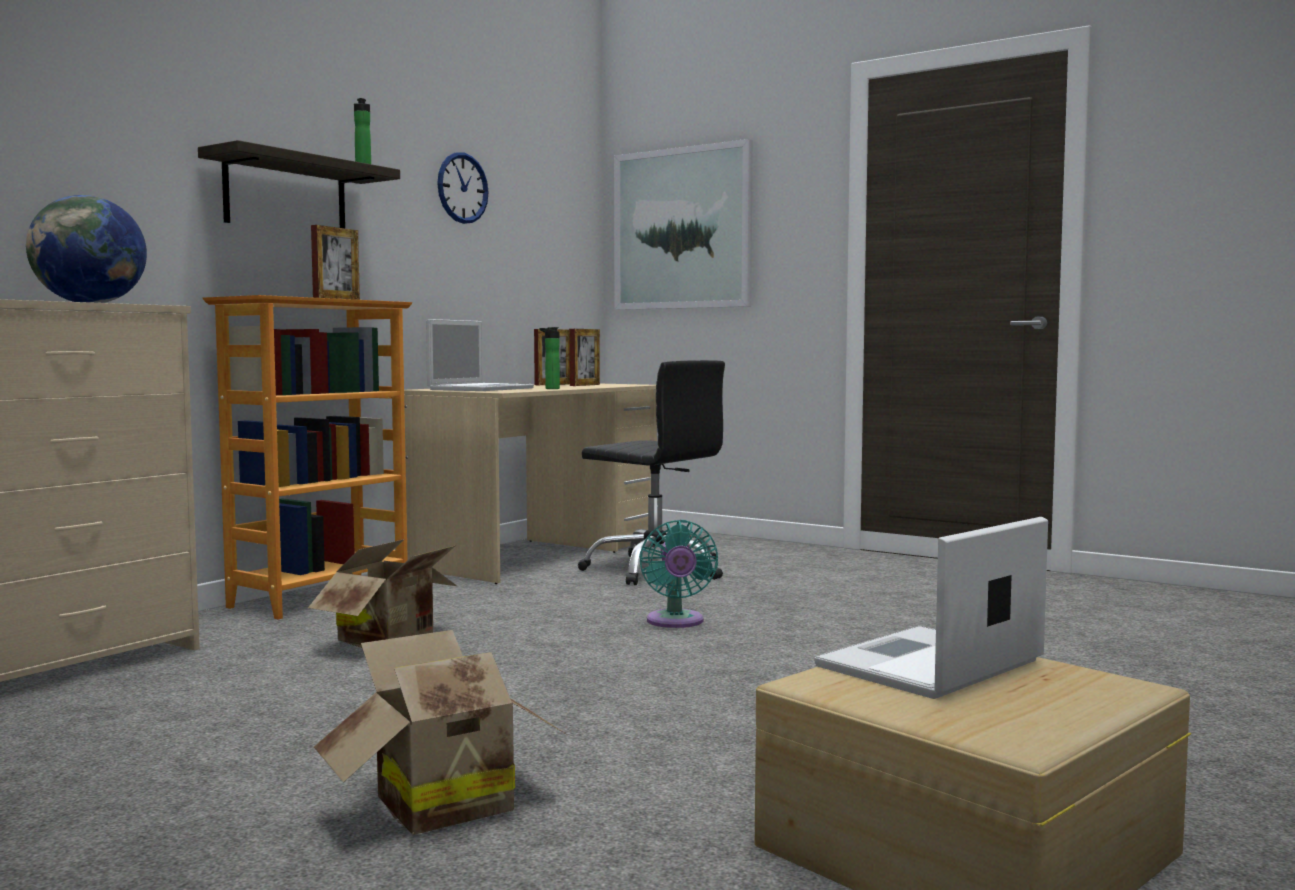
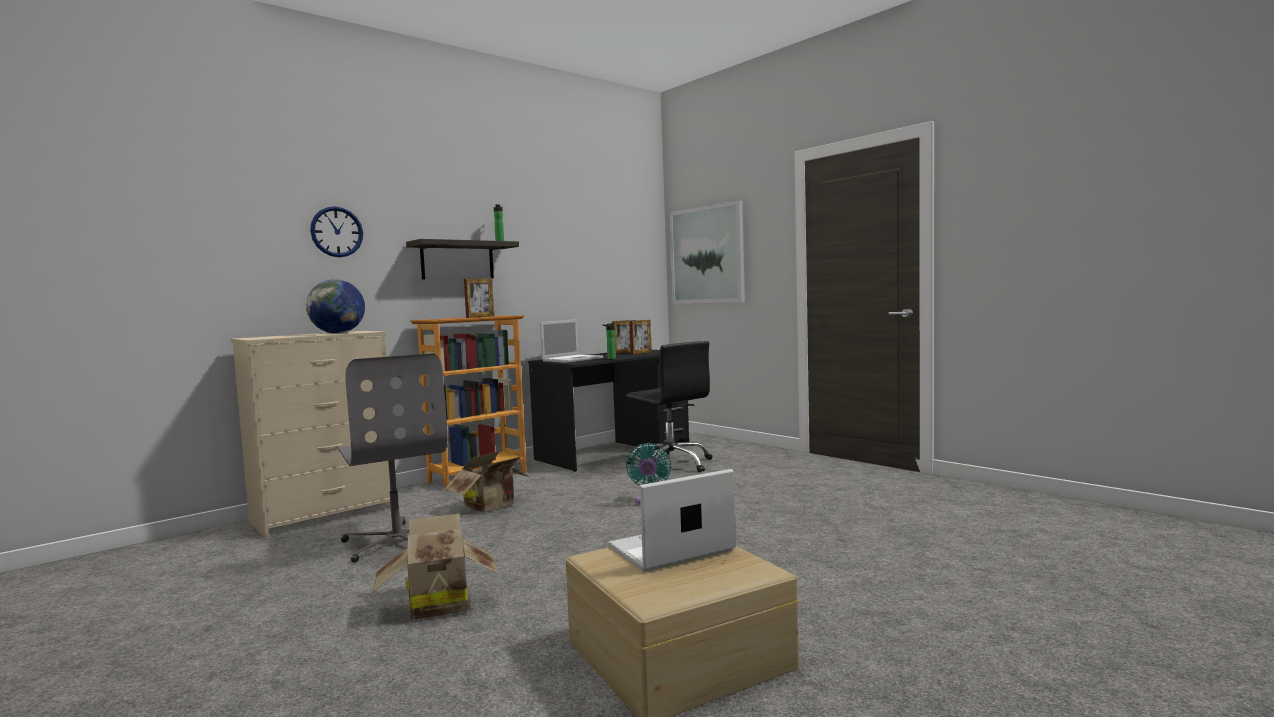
camera: 15 degrees right, 0 degrees up
(253, 704) = (398, 541): none -> grey office chair
(462, 188) = (567, 243): wall clock -> wall clock (337, 232)
(539, 554) = (614, 452): beige desk -> black desk

